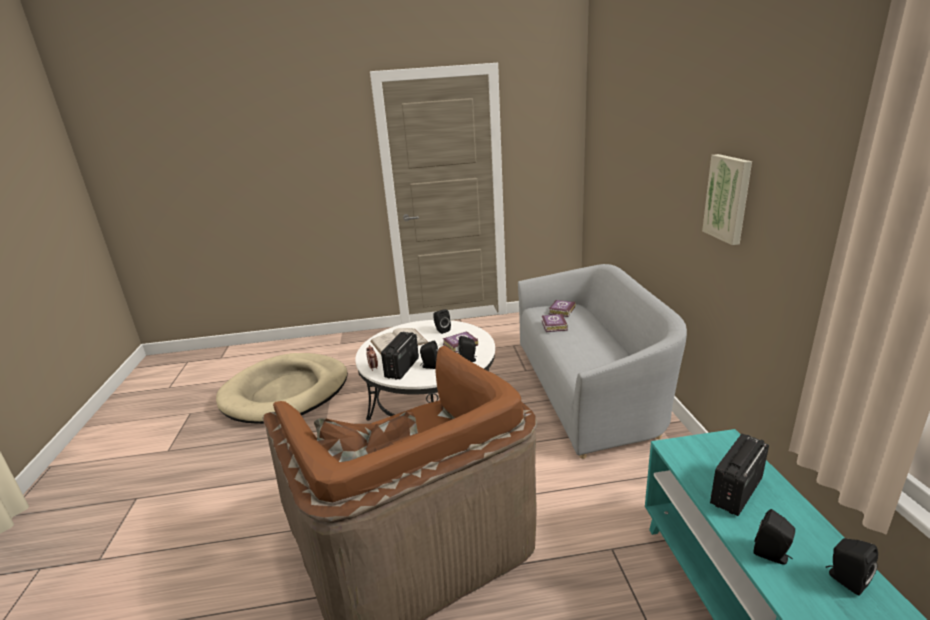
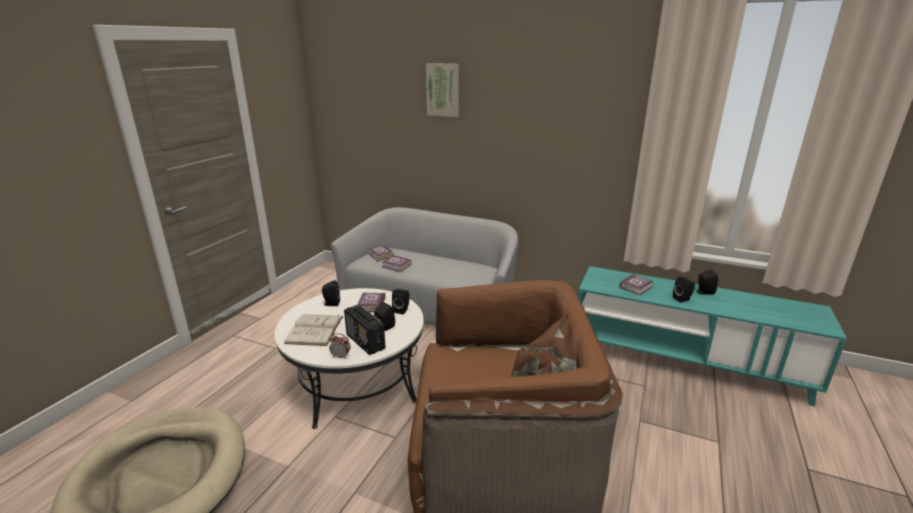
camera: 60 degrees left, 0 degrees up
(729, 198) = (531, 132): picture -> picture (443, 90)
(736, 491) = (636, 287): radio -> book

